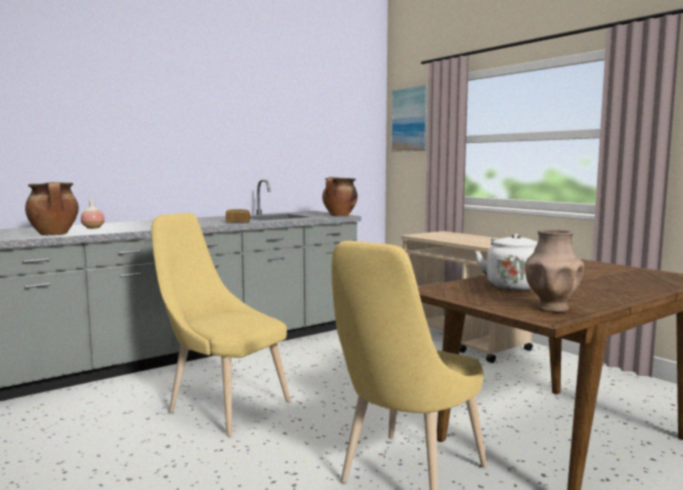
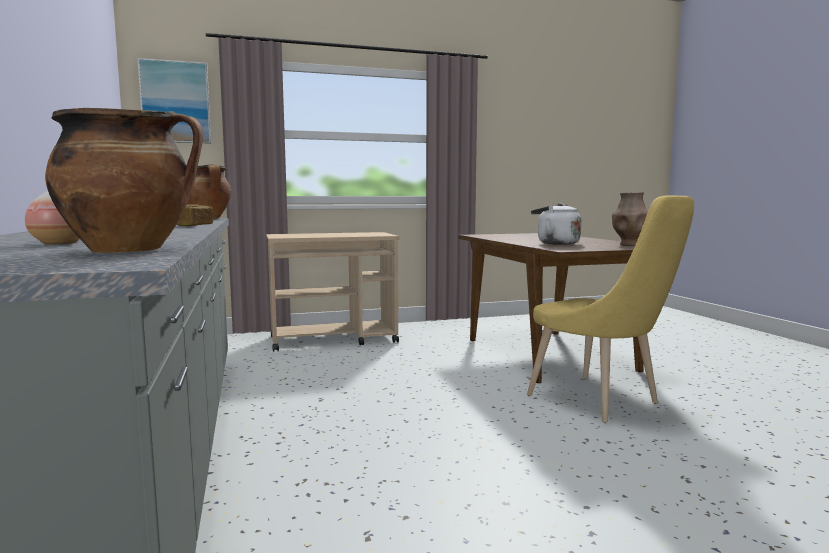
camera: 70 degrees left, 0 degrees up
(223, 406) = (403, 460): yellow chair -> none

